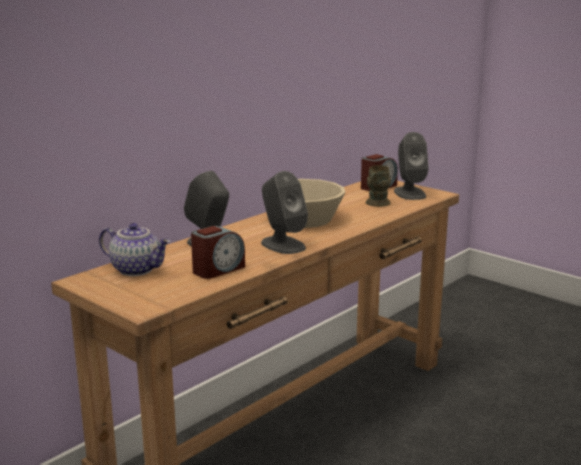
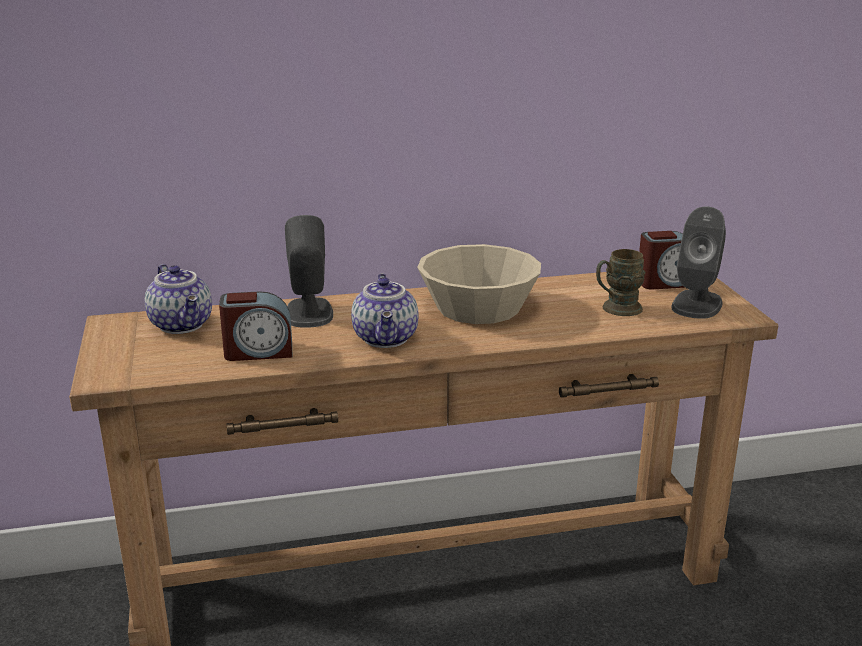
camera: 35 degrees right, 5 degrees up
(282, 245) = (387, 339): grey speaker -> teapot

